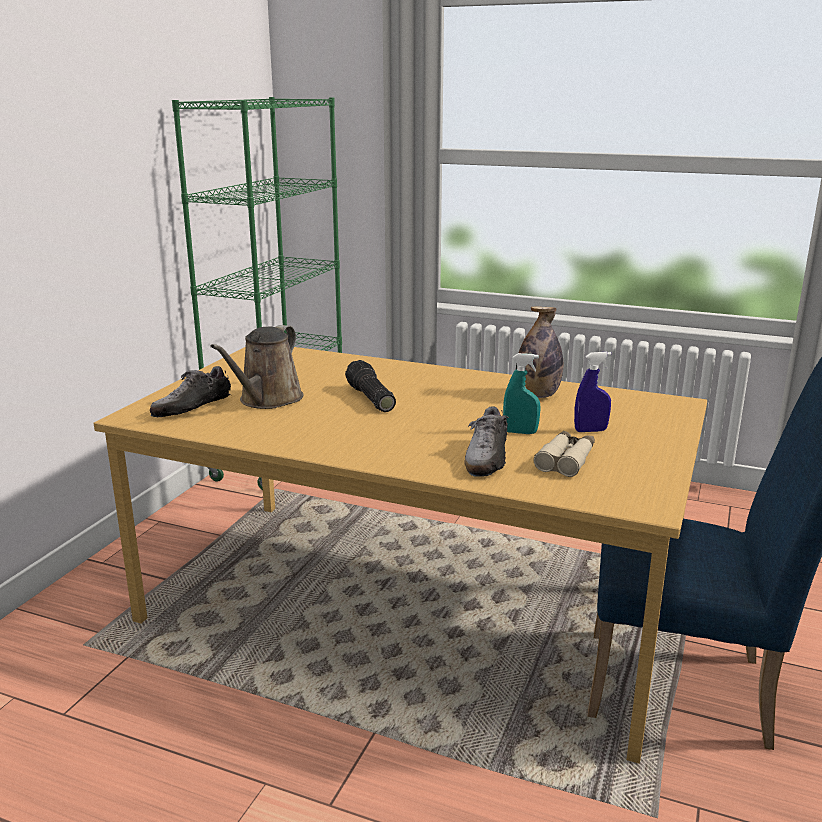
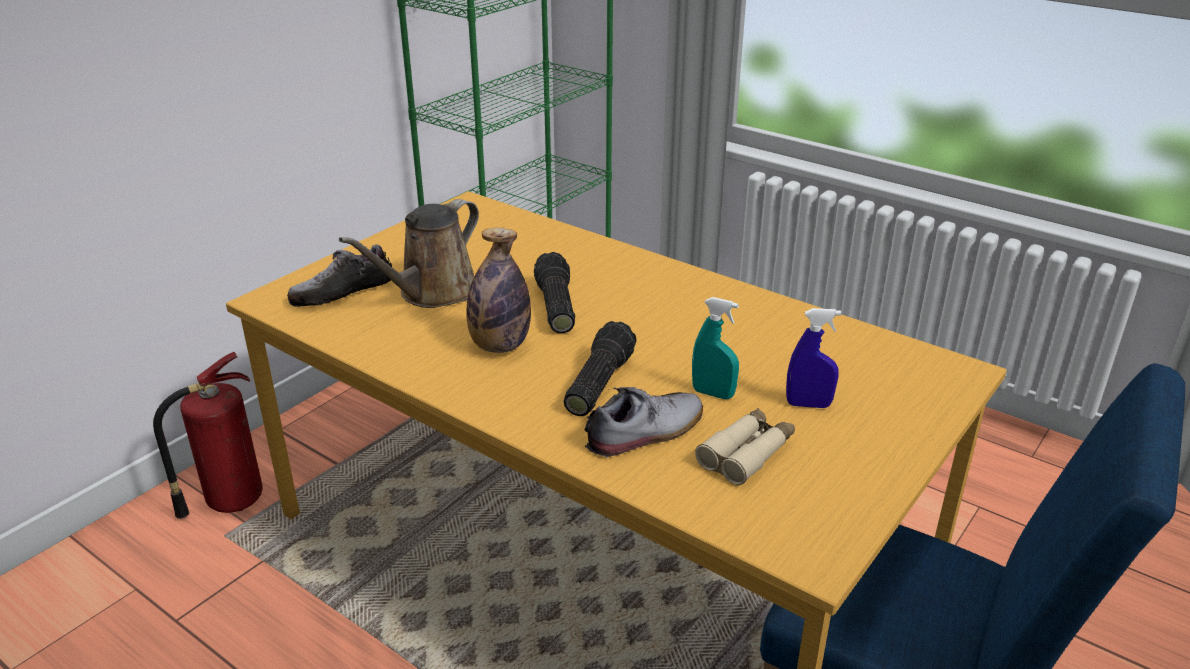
camera: 15 degrees right, 10 degrees up
(78, 619) = (230, 500): none -> fire extinguisher
(432, 436) = (597, 383): none -> flashlight
(487, 458) = (646, 432): shoe -> shoe turned 150 degrees counterclockwise
(537, 395) = (770, 330): bottle -> bottle (500, 346)

